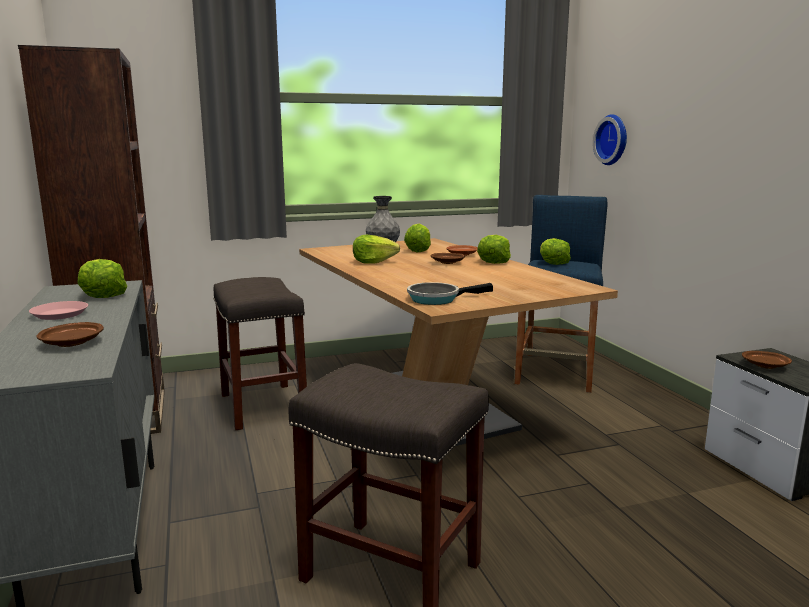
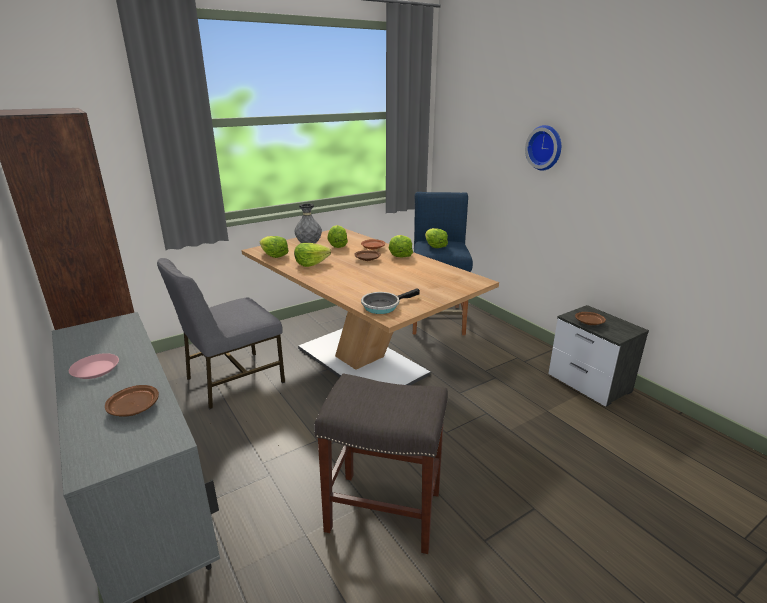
camera: 15 degrees left, 10 degrees up
(102, 295) = (116, 337): lettuce -> lettuce (274, 255)
(262, 405) = (233, 380): grey stool -> grey chair
(613, 140) = (468, 147): wall clock -> wall clock (545, 147)

